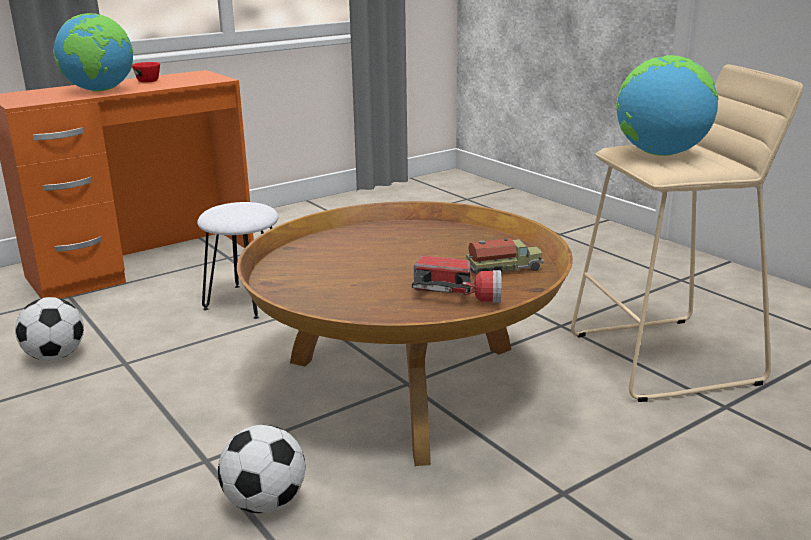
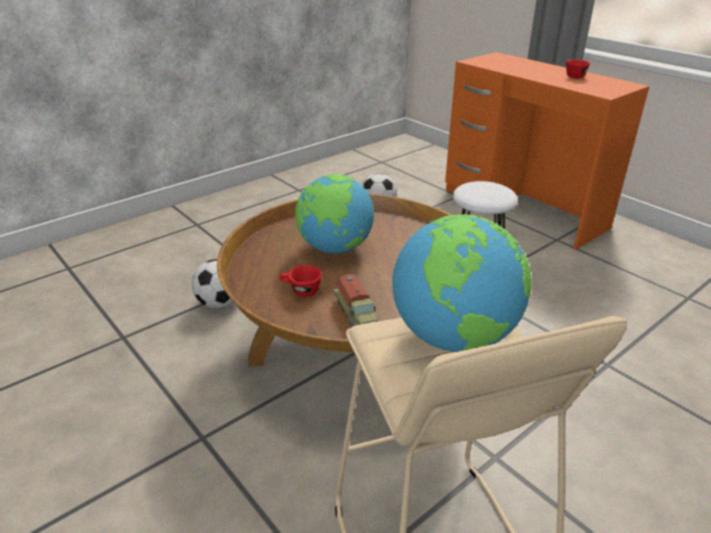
camera: 85 degrees right, 10 degrees up
(100, 91) = (527, 71): globe -> globe (335, 249)
(458, 295) = (300, 291): flashlight -> red cup

